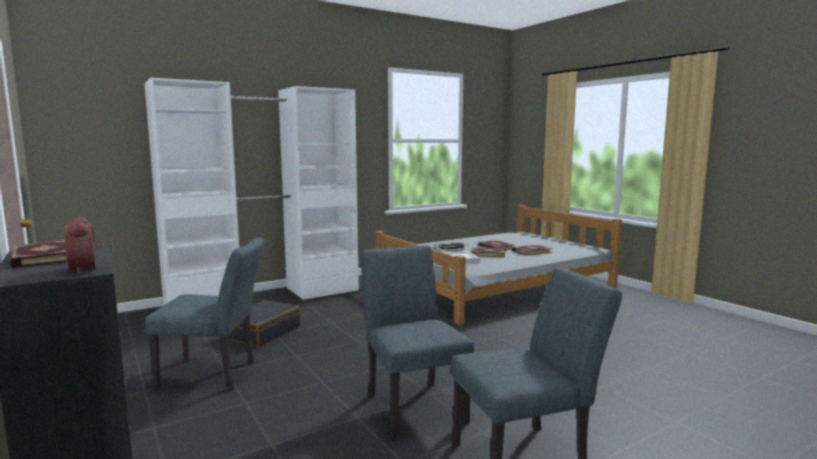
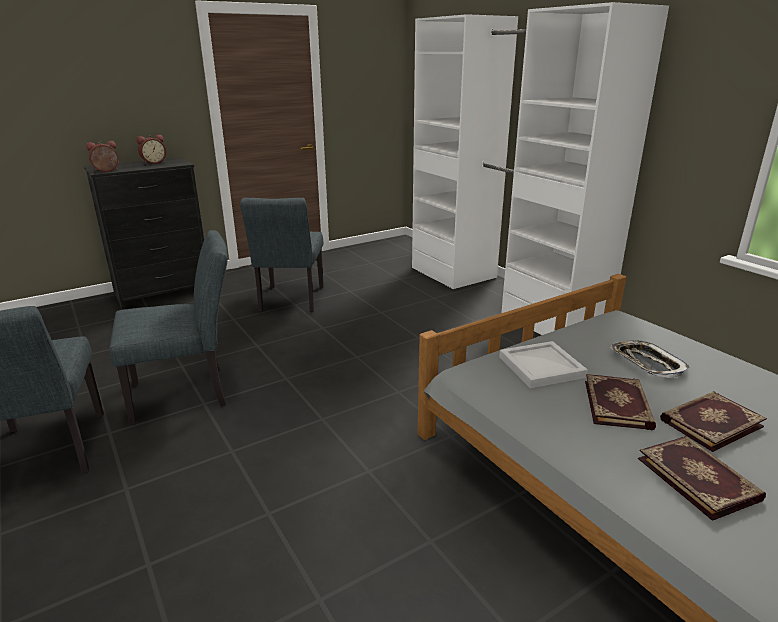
camera: 90 degrees right, 15 degrees up
(43, 257) = (153, 162): book -> alarm clock
(262, 332) = (385, 306): black suitcase -> none

